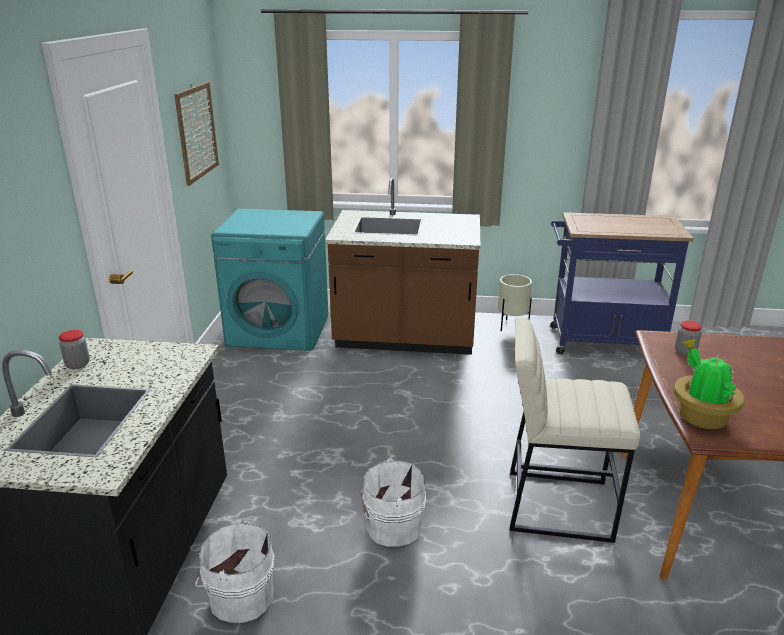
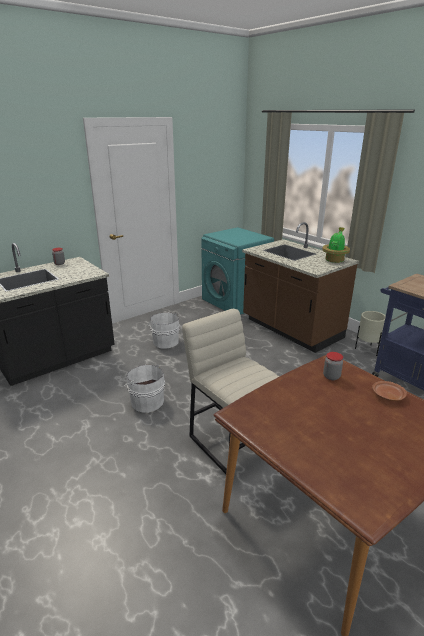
camera: 45 degrees right, 0 degrees up
(196, 130) = (211, 177): picture -> none
(239, 596) = (63, 389): white bucket -> white bucket (165, 341)
(700, 416) = (254, 406): potted plant -> potted plant (334, 260)
(745, 346) = (387, 395): none -> brown plate

